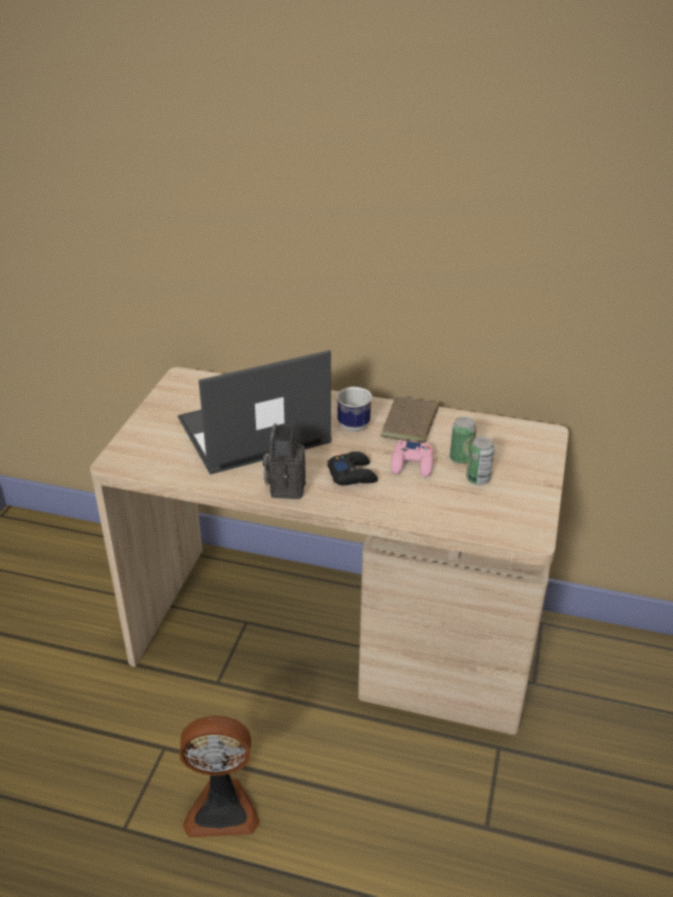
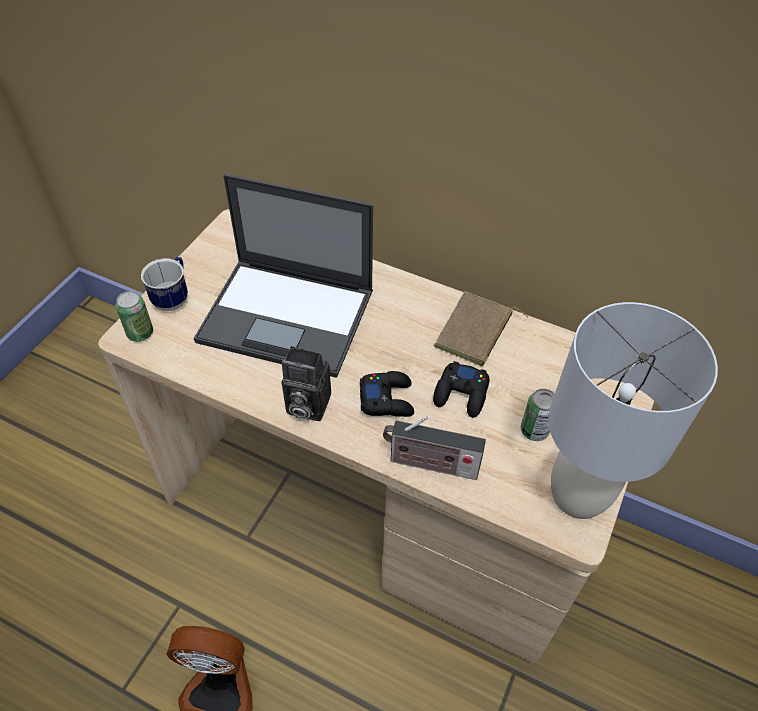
camera: 10 degrees right, 15 degrees up
(252, 432) = (289, 316): laptop -> laptop turned 150 degrees counterclockwise
(285, 487) = (305, 405): camera -> camera turned 90 degrees counterclockwise
(354, 423) = (408, 321): mug -> mug (174, 298)
(400, 511) = (429, 464): none -> radio
(412, 464) = (461, 394): pink game controller -> black game controller
(461, 458) = (521, 394): can -> can (140, 333)
(524, 514) = (578, 496): none -> grey table lamp

